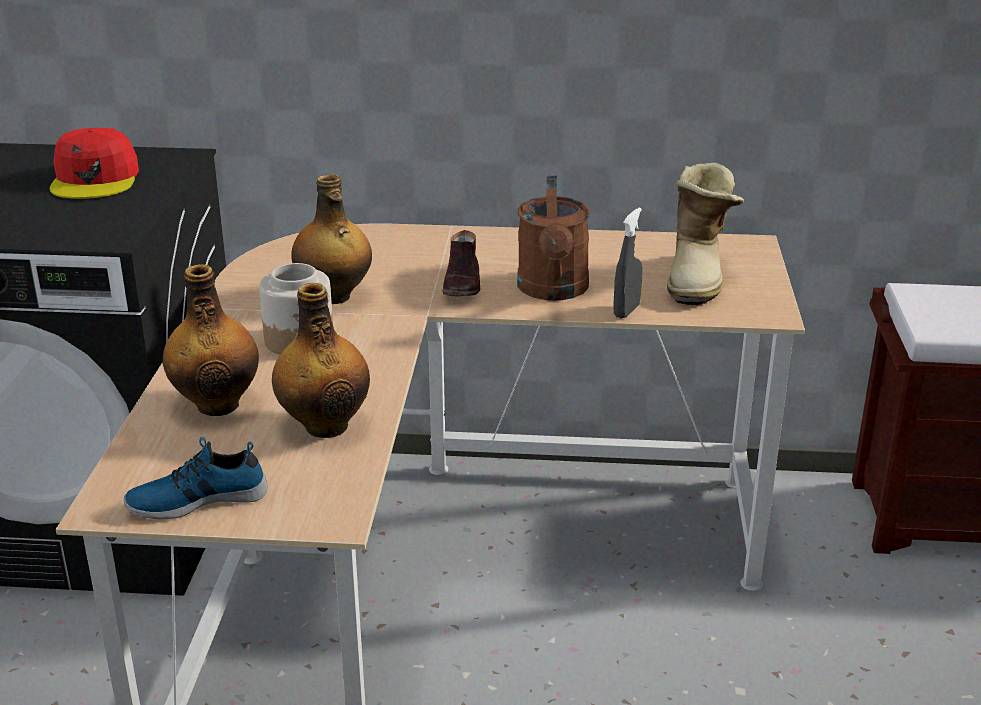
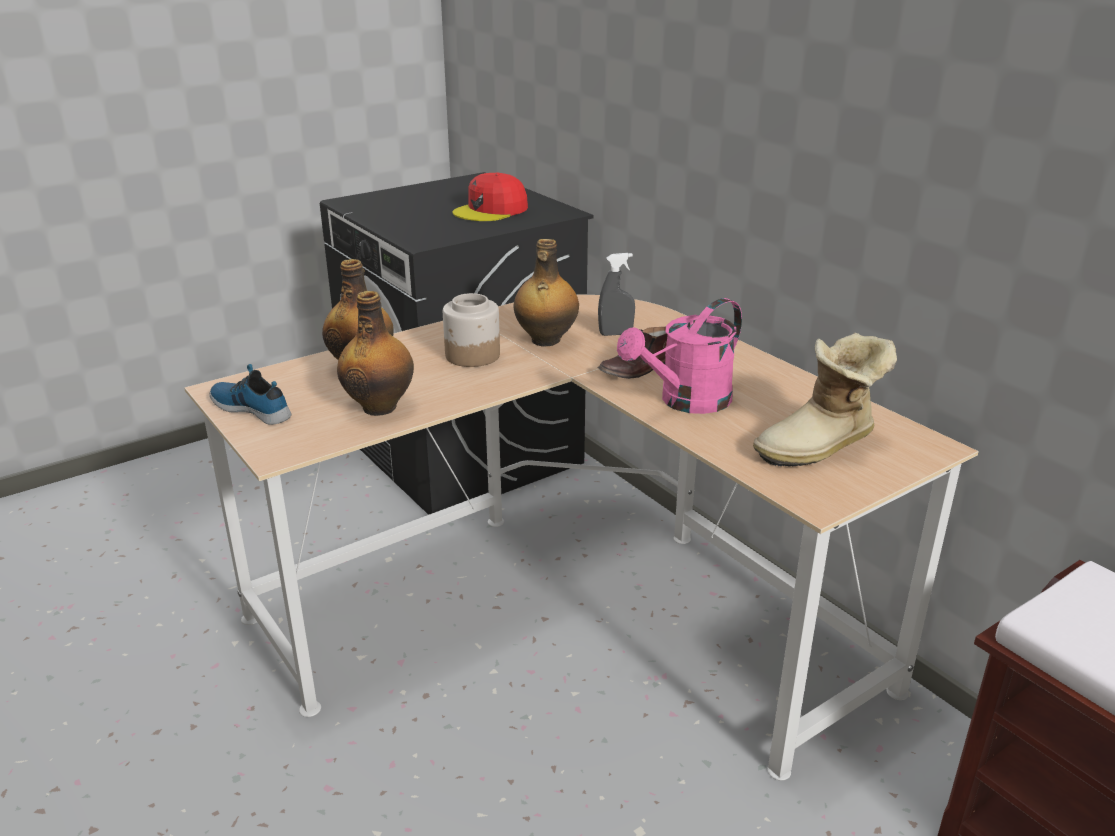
camera: 50 degrees right, 0 degrees up
(553, 291) = (686, 402): brown watering can -> pink watering can
(626, 311) = (705, 440): grey spray bottle -> grey spray bottle (615, 334)

